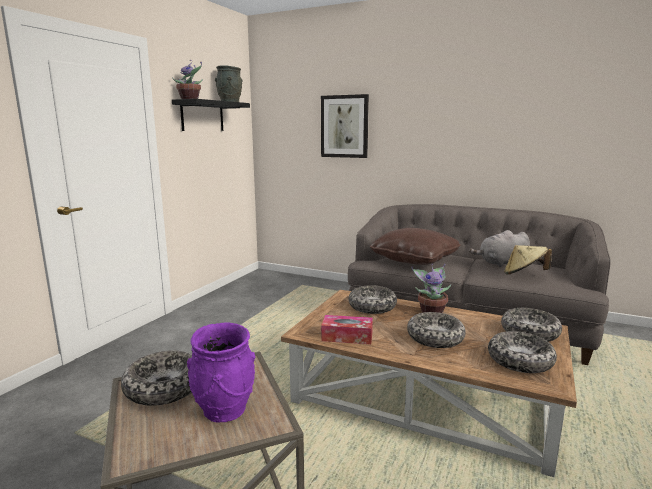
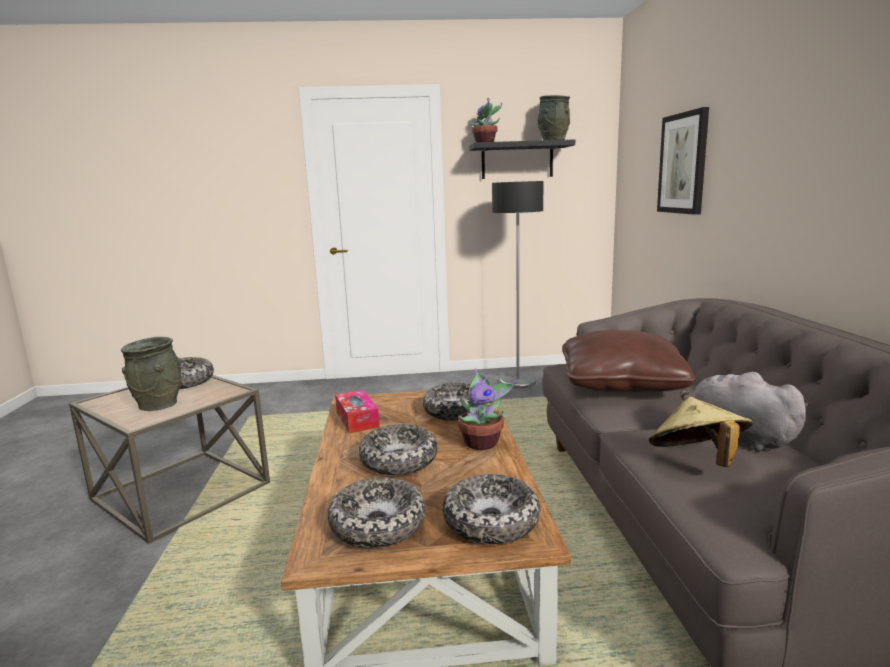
camera: 60 degrees right, 0 degrees up
(224, 409) = (159, 405): purple vase -> grey vase
(240, 298) = (518, 382): none -> floor lamp

